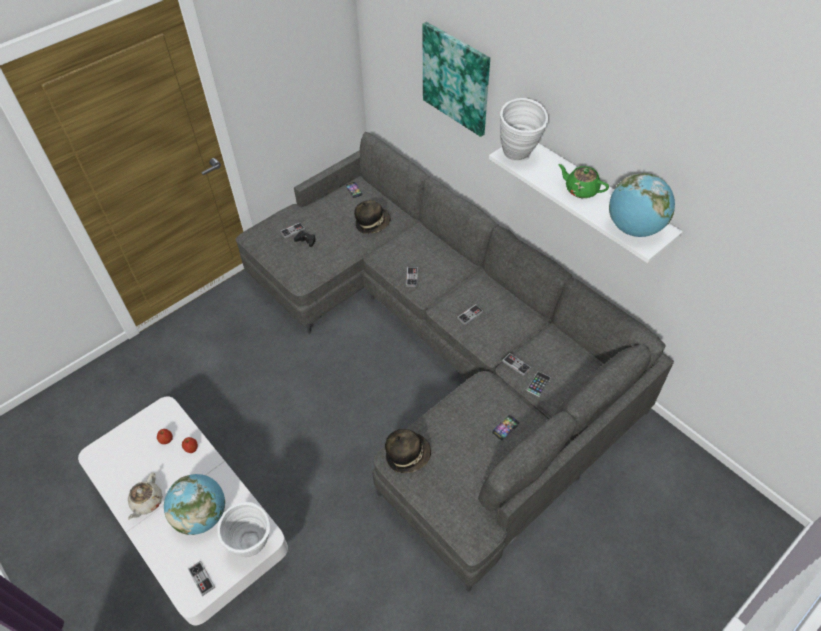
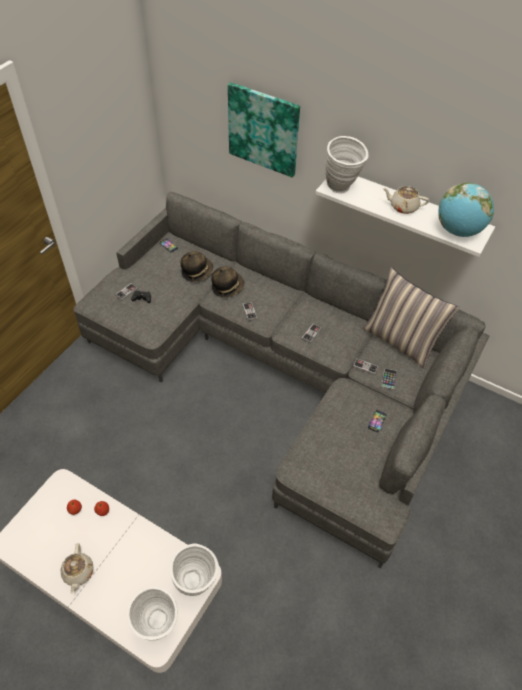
camera: 20 degrees left, 0 degrees up
(201, 578) = (159, 627): game controller -> white vase
(202, 515) = (136, 570): globe -> none
(407, 455) = (305, 465): hat -> hat (227, 287)
(569, 345) = (400, 341): none -> pillow
(580, 190) = (403, 207): green teapot -> beige teapot

